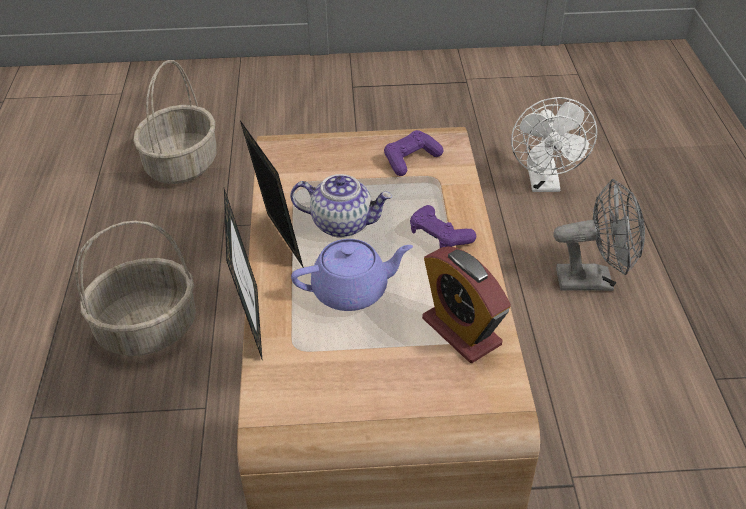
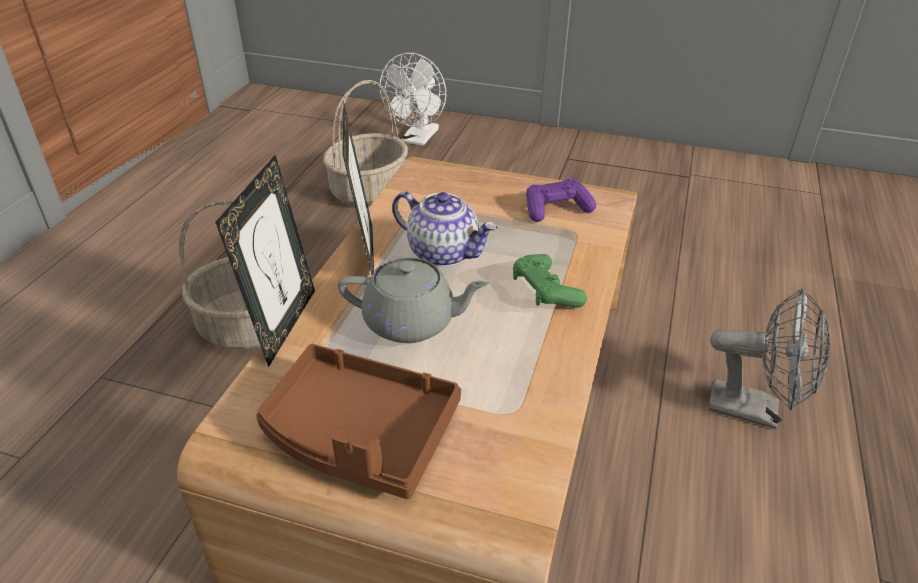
camera: 20 degrees right, 5 degrees down
(352, 291) = (412, 322): purple teapot -> grey teapot
(366, 390) = (359, 435): none -> brown tray
(439, 236) = (545, 291): purple game controller -> green game controller
(461, 331) = (512, 402): alarm clock -> none
(544, 183) = (736, 292): white fan -> white fan (418, 139)

